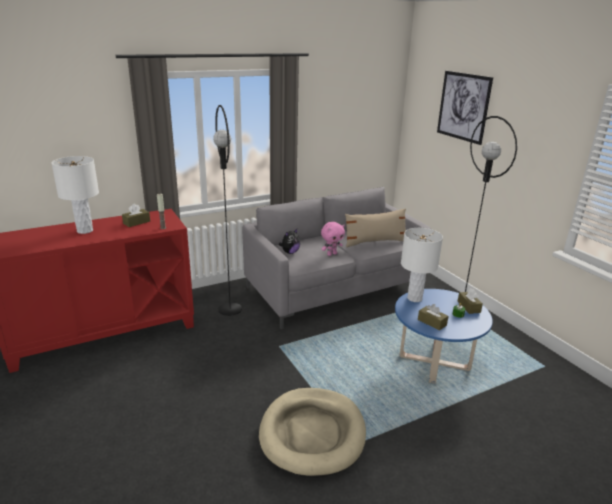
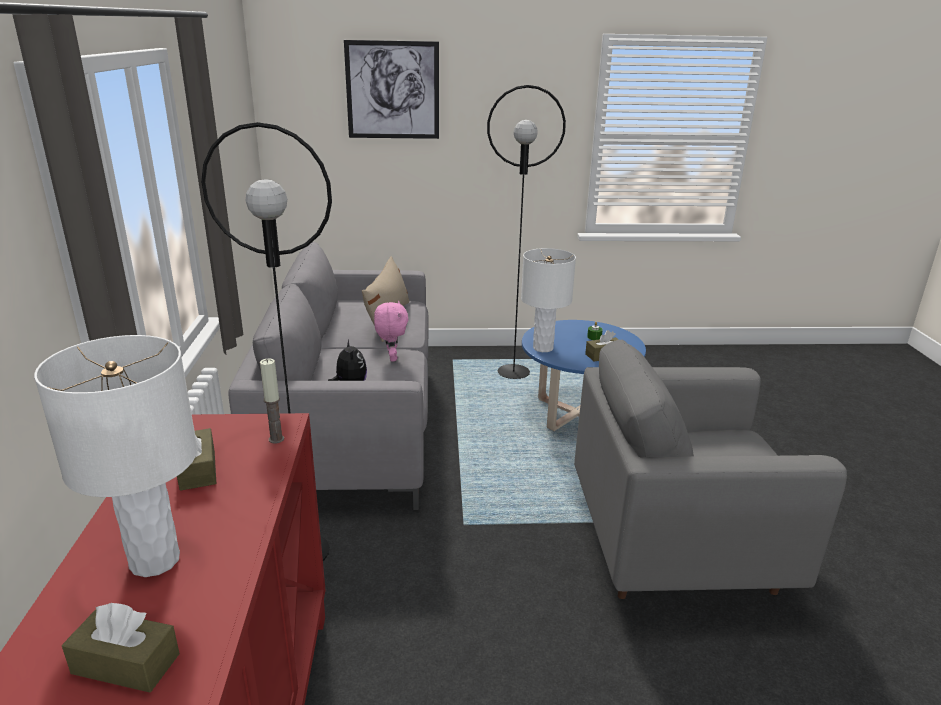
camera: 65 degrees left, 0 degrees up
(312, 434) = (677, 550): beige dog bed -> grey armchair
(468, 307) = (581, 327): brown tissue box -> brown tissue box (126, 663)

